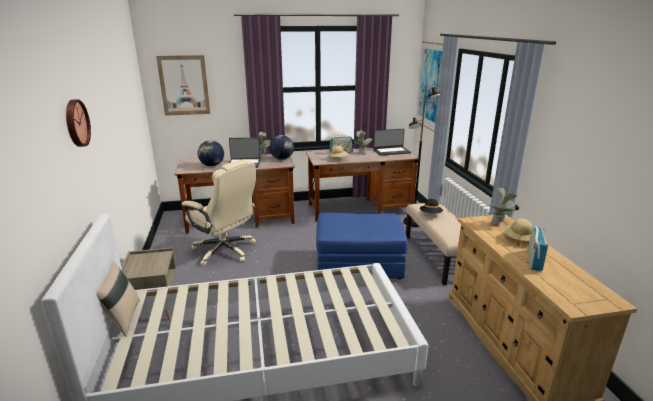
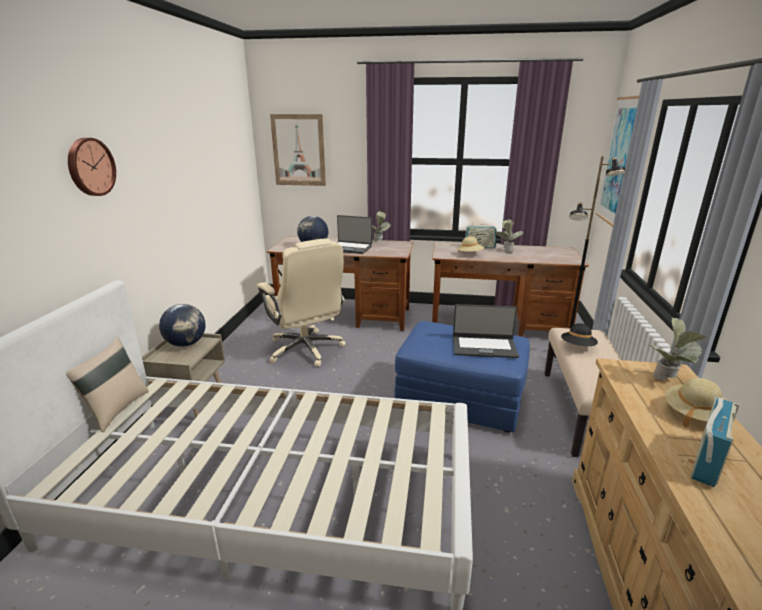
camera: 20 degrees right, 0 degrees up
(282, 159) = (399, 247): globe -> globe (186, 344)
(391, 151) = (550, 252): laptop -> laptop (484, 347)

